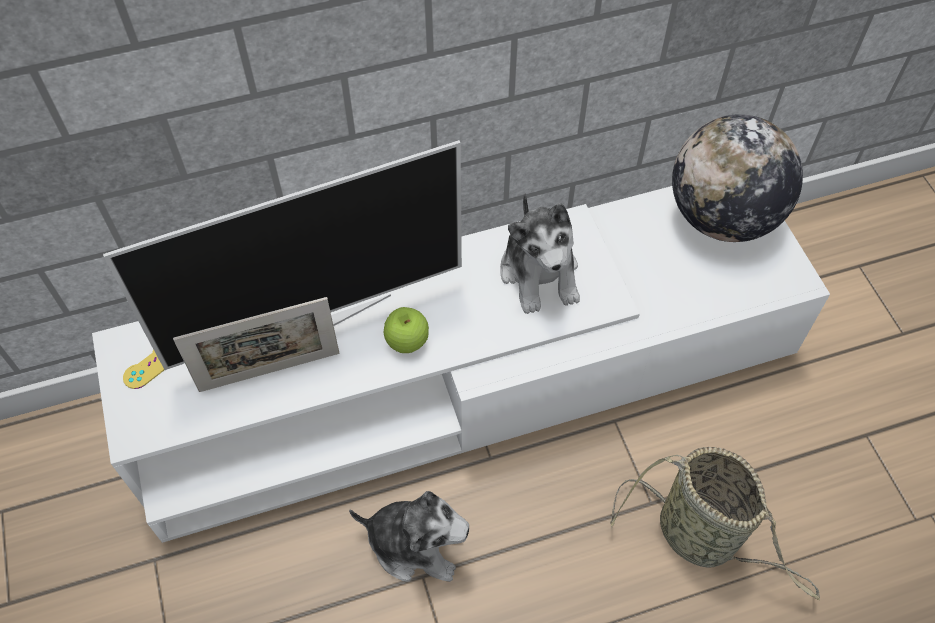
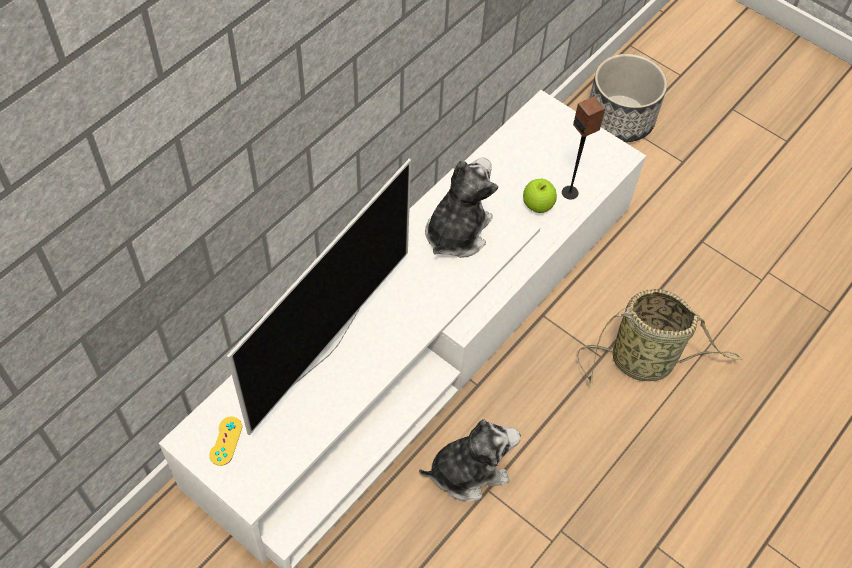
camera: 35 degrees left, 0 degrees up
(270, 371) = (318, 398): picture frame -> none
(407, 341) = (400, 326): apple -> apple (537, 205)
(540, 273) = (456, 232): plush toy -> plush toy turned 105 degrees counterclockwise
(705, 292) = (570, 192): none -> speaker
(722, 217) = (547, 135): globe -> none
(855, 250) = (620, 119): none -> planter

